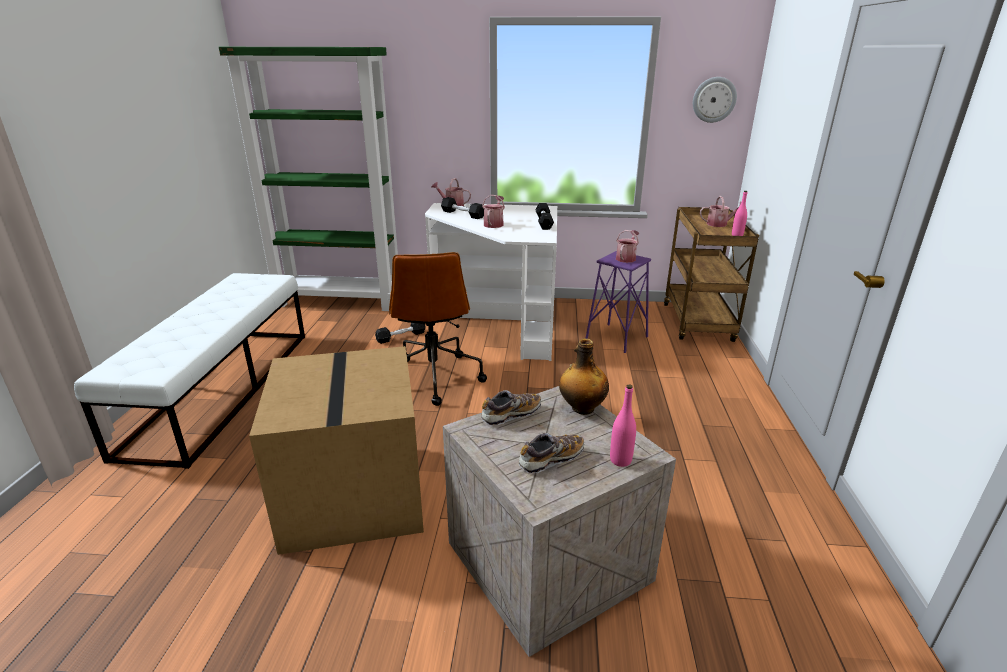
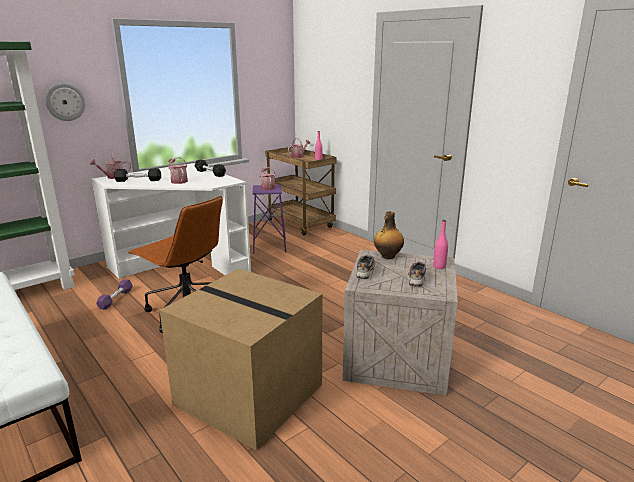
camera: 45 degrees left, 5 degrees down
(401, 336) = (116, 299): black dumbbell -> purple dumbbell
(714, 99) = (272, 77): wall clock -> wall clock (65, 102)

